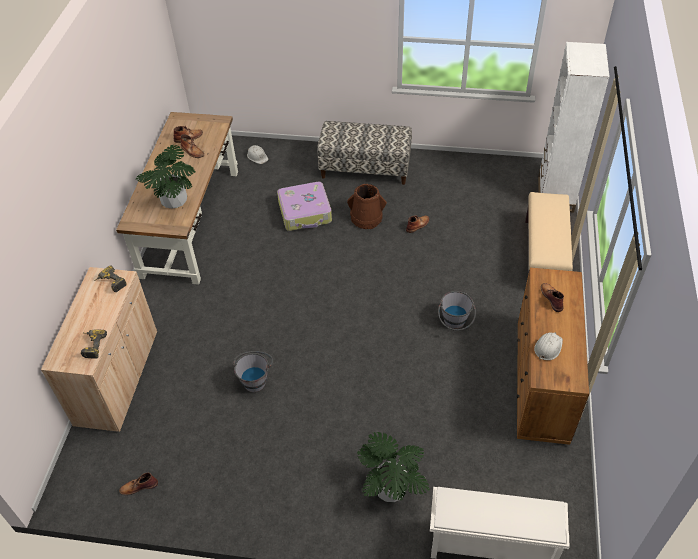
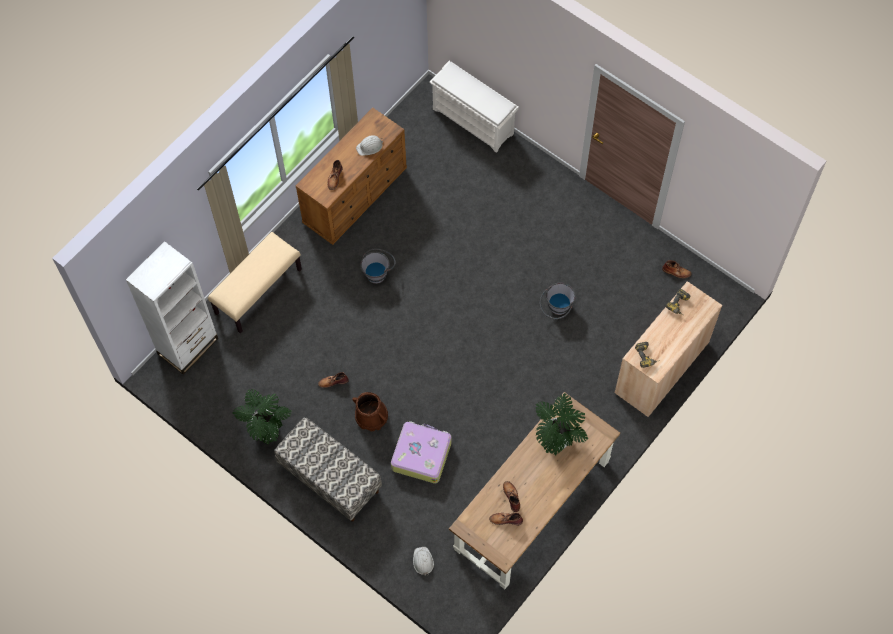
camera: 150 degrees left, 15 degrees up
(390, 489) = (510, 183): potted plant -> potted plant (266, 429)

